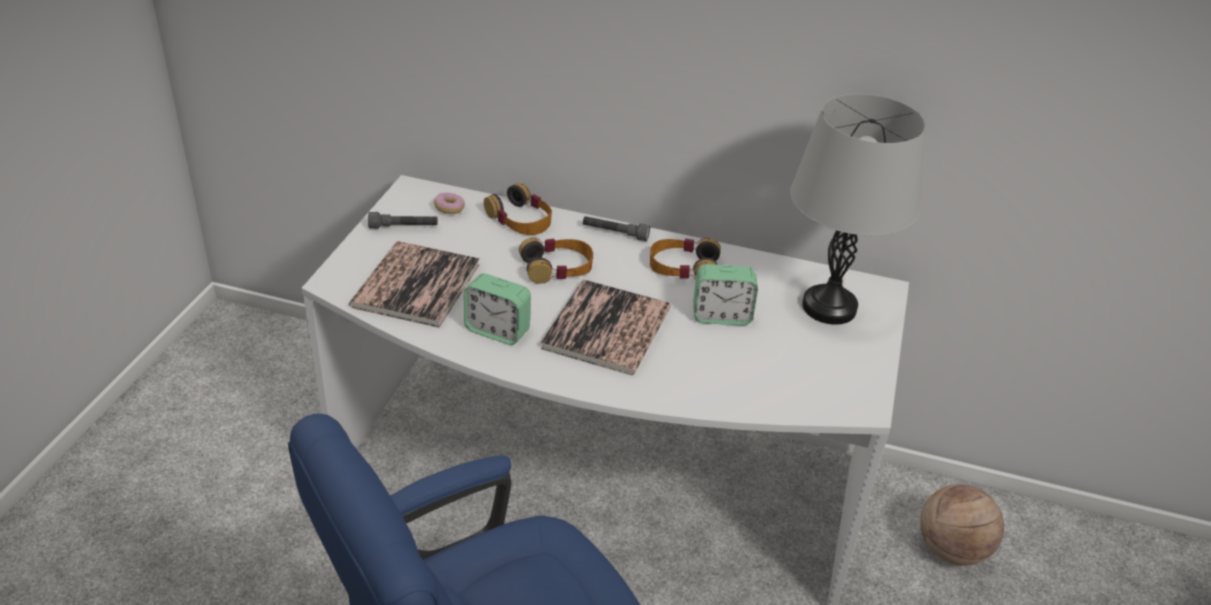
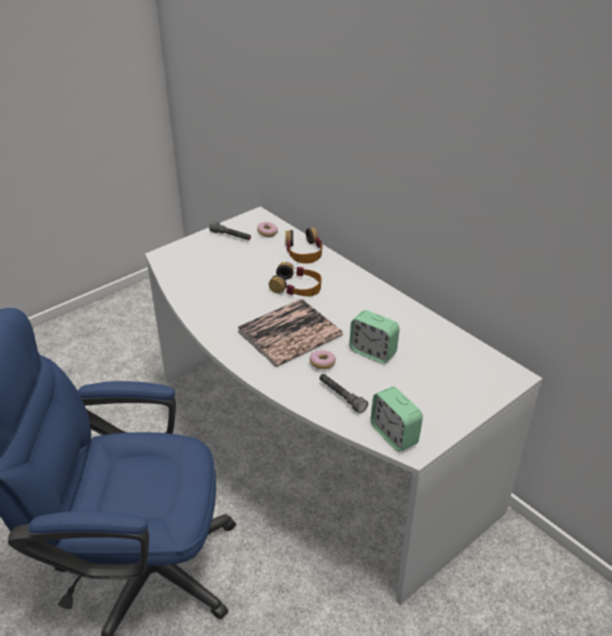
camera: 35 degrees right, 0 degrees up
(416, 285) = (205, 271): book -> none
(497, 330) = (223, 312): alarm clock -> alarm clock (394, 435)
(615, 233) = (355, 278): grey flashlight -> grey flashlight (341, 397)
(680, 351) = (322, 364): none -> donut
(683, 267) = (379, 313): headphones -> none
(829, 307) = (458, 373): grey table lamp -> none
(951, 550) = (529, 607): basketball -> none

